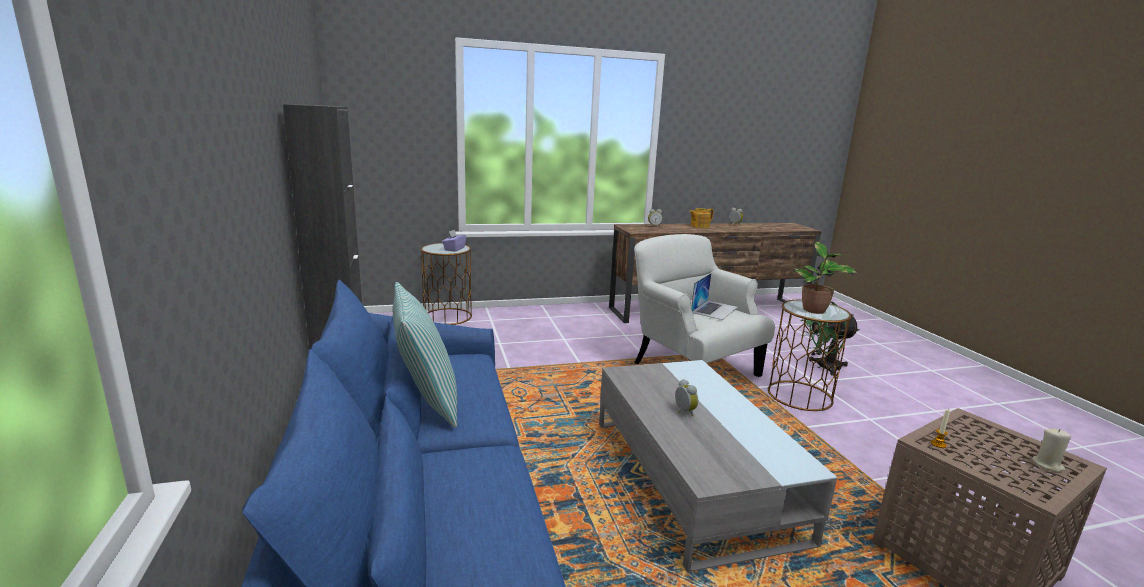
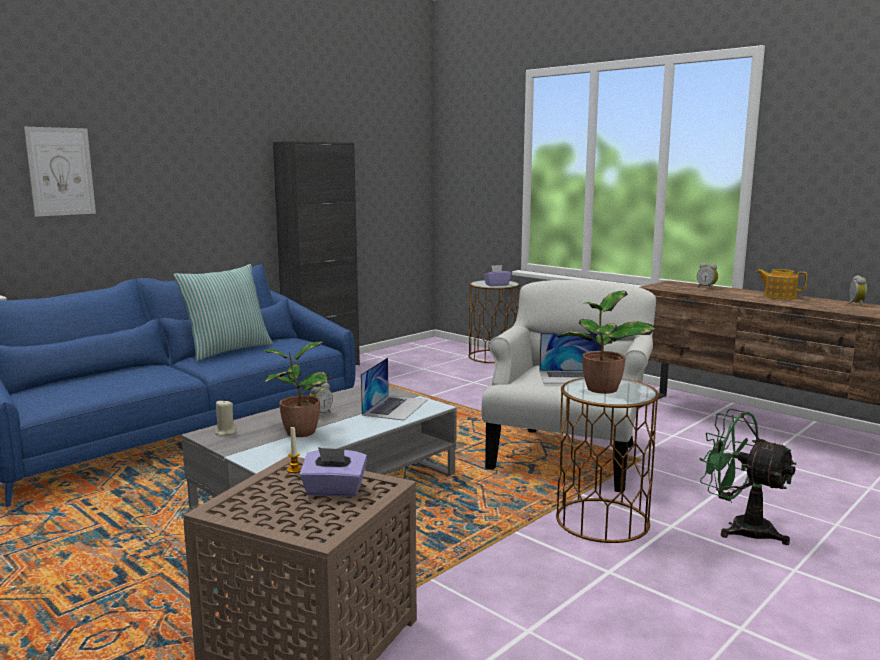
camera: 60 degrees right, 5 degrees down
(172, 178) = (60, 171): none -> picture
(687, 379) = (395, 407): none -> laptop
(731, 433) = (298, 432): none -> potted plant
(984, 439) = (334, 491): none -> purple tissue box
(1047, 465) = (298, 518): beige candle -> beige candle (225, 432)

